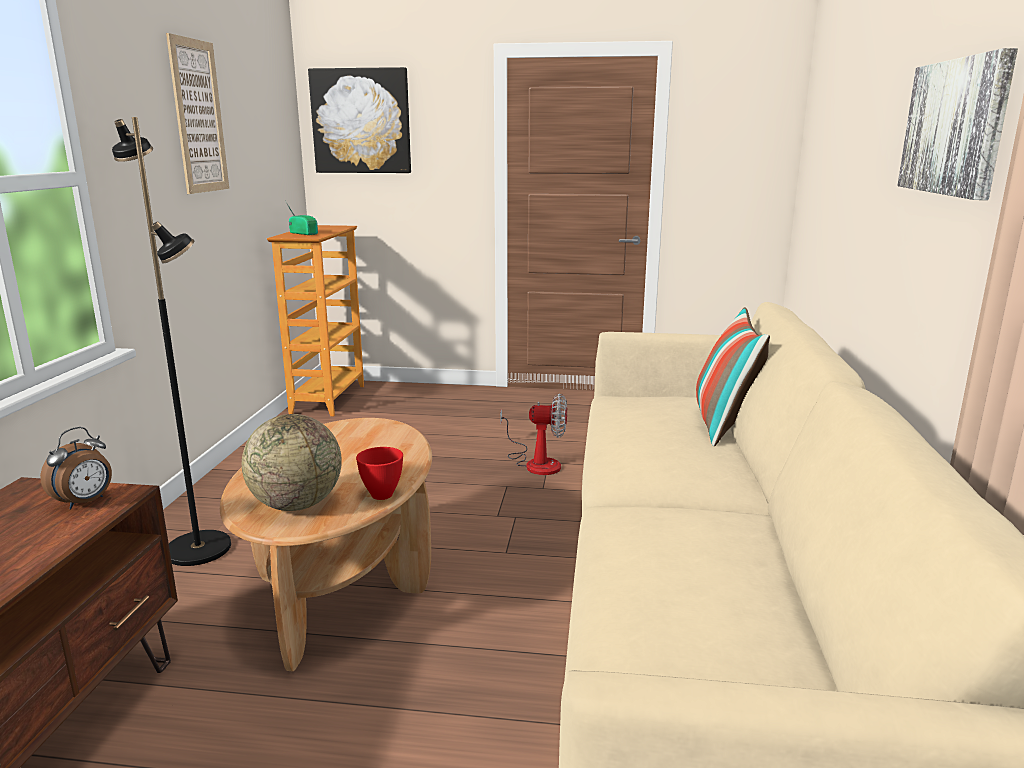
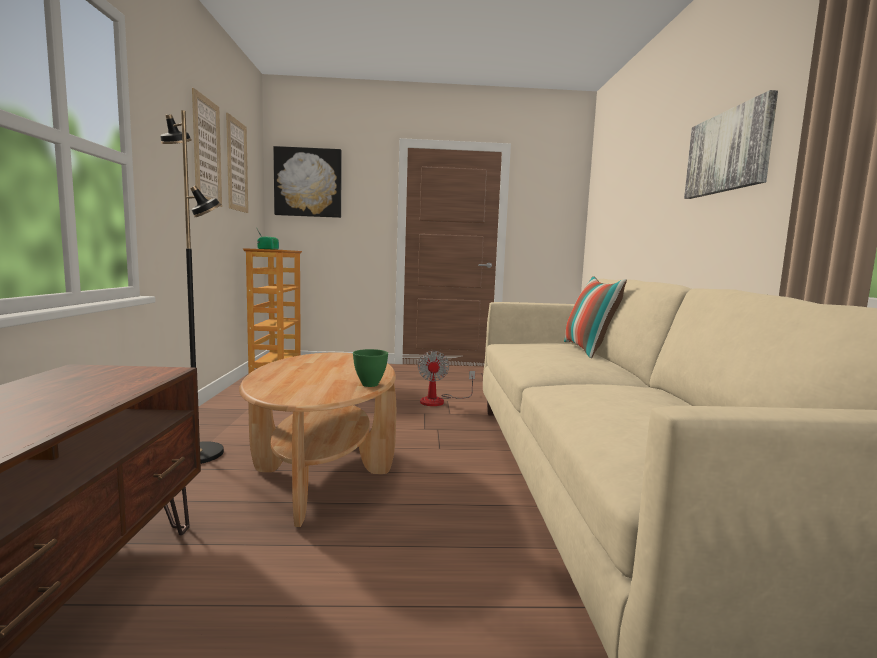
camera: 10 degrees left, 10 degrees down
(85, 502) = (135, 374): alarm clock -> none
(250, 118) = (237, 166): none -> picture
(296, 505) = (305, 389): globe -> none
(382, 495) = (370, 385): red bowl -> green bowl
(536, 462) = (439, 401): fan -> fan turned 90 degrees clockwise

